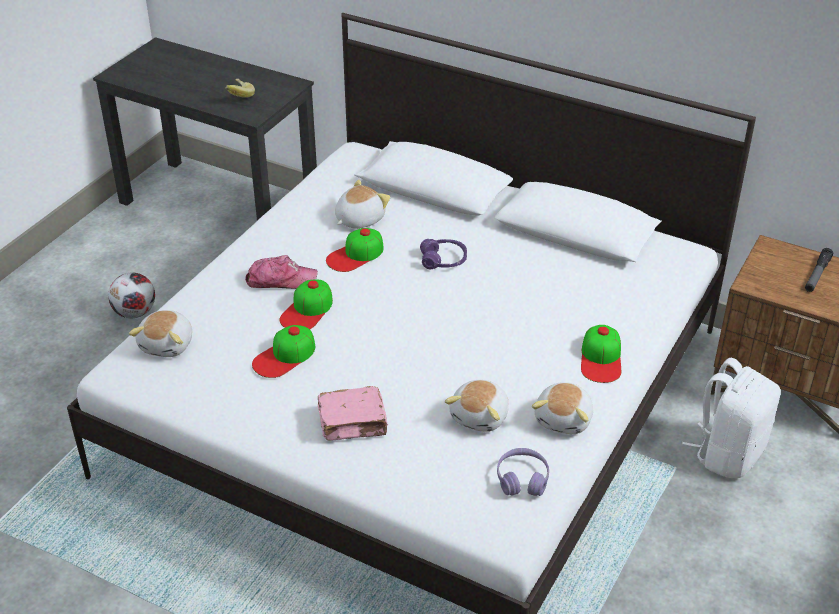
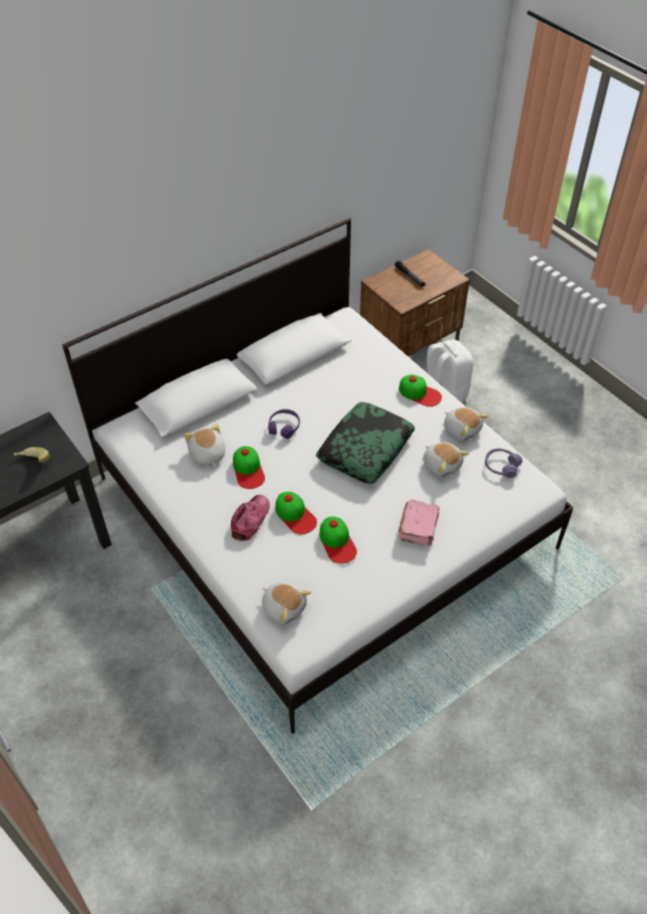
camera: 65 degrees left, 10 degrees up
(135, 313) = (121, 654): football -> none
(458, 337) = (365, 449): none -> pillow

